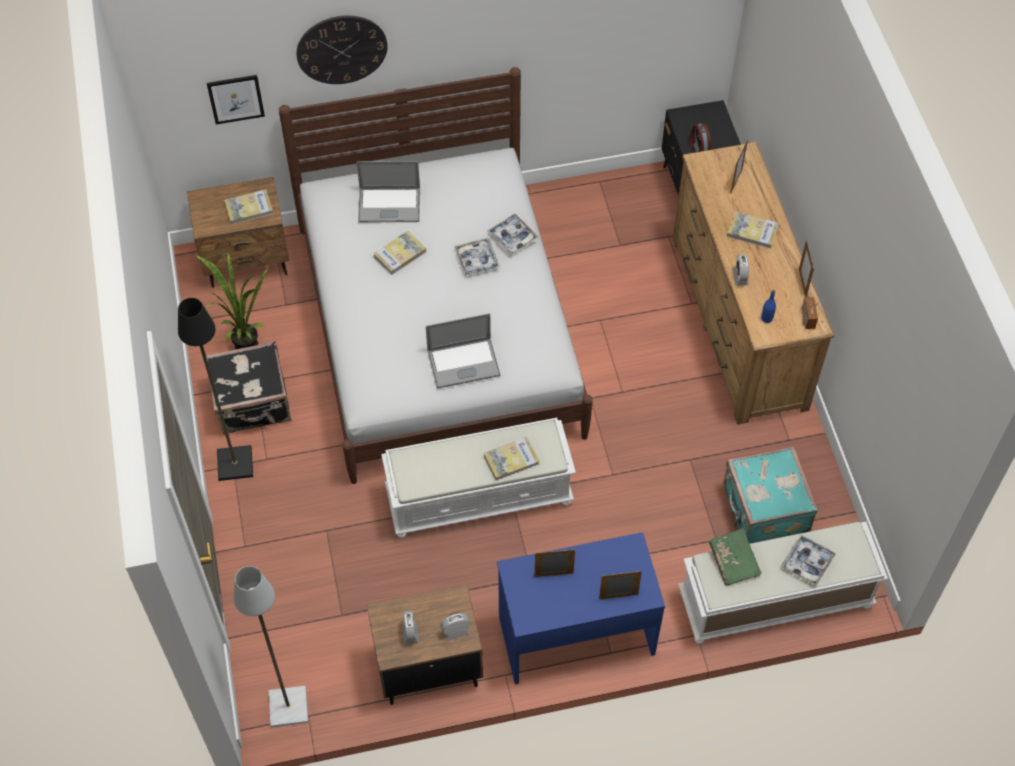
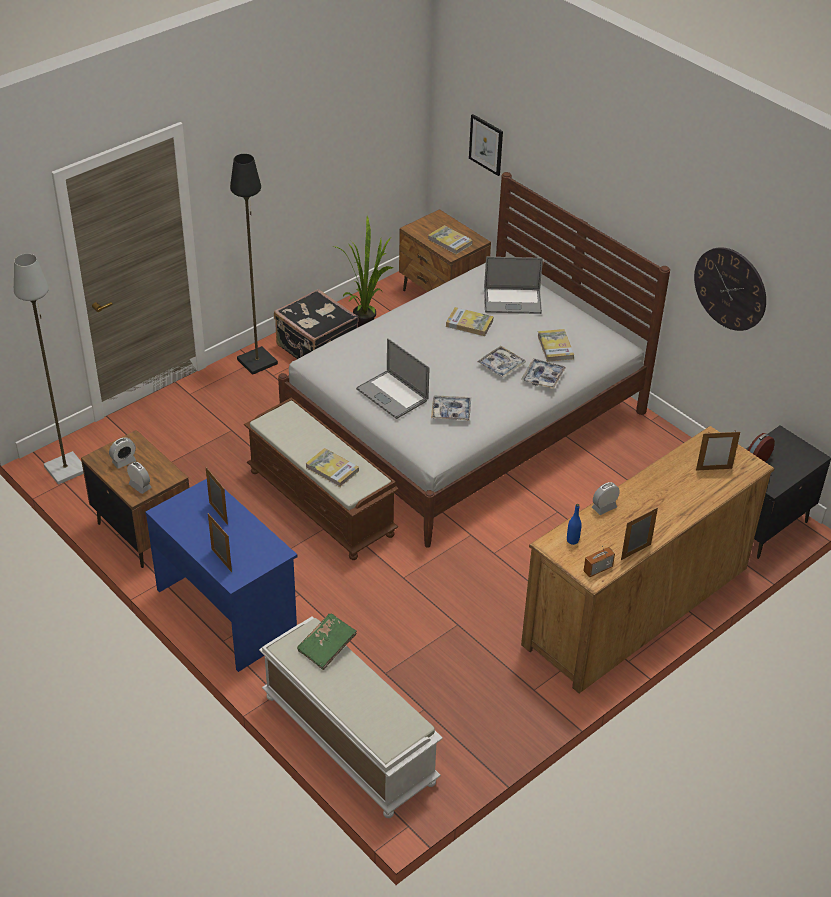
camera: 60 degrees right, 15 degrees down
(342, 49) = (558, 149): wall clock -> wall clock (730, 288)
(389, 205) = (512, 301): laptop -> laptop turned 60 degrees counterclockwise
(480, 495) = (322, 503): white bench -> brown bench
(752, 231) = (664, 498): book -> book (555, 347)
(763, 511) = (439, 697): turquoise suitcase -> none
(807, 562) = (360, 701): tray -> tray (451, 412)

